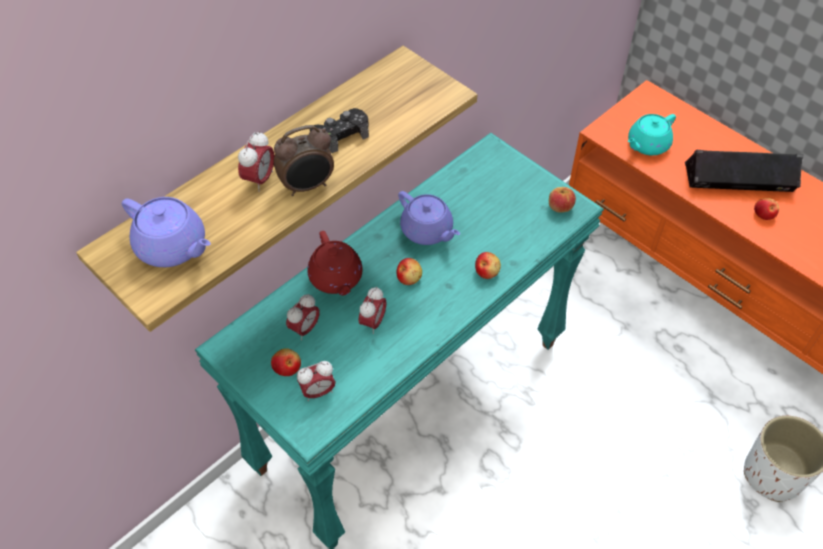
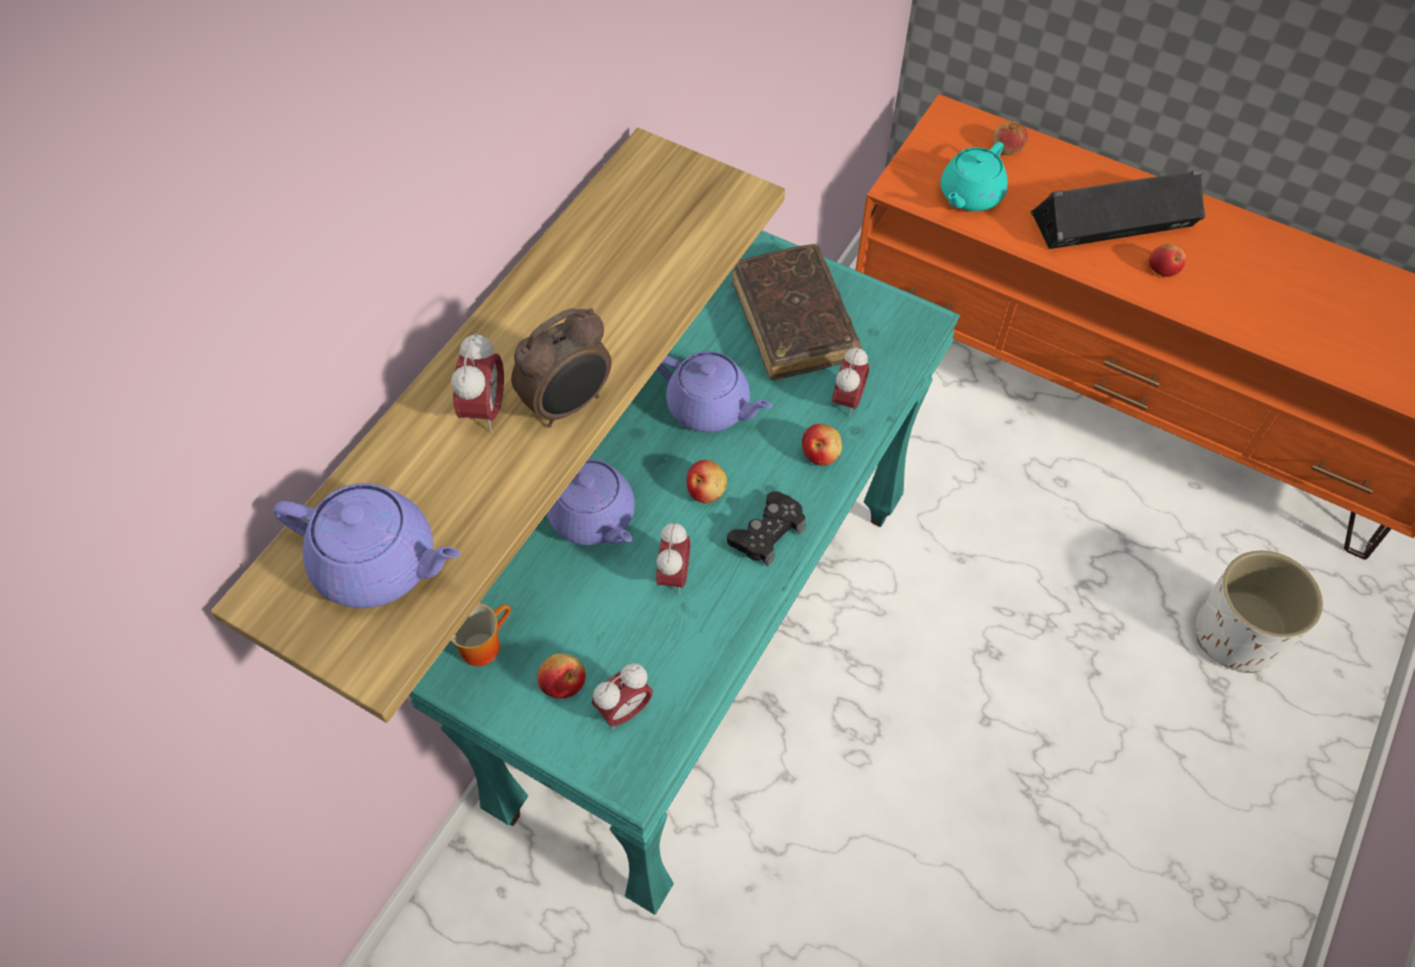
camera: 15 degrees left, 5 degrees up
(247, 334) = (482, 643): none -> mug
(305, 329) = (570, 611): alarm clock -> alarm clock (847, 400)
(336, 278) = (593, 517): red teapot -> purple teapot
(341, 134) = (592, 302): black game controller -> black game controller (767, 533)
(496, 191) = (794, 321): none -> brown book
(560, 207) = (896, 326): apple -> apple (1006, 149)

